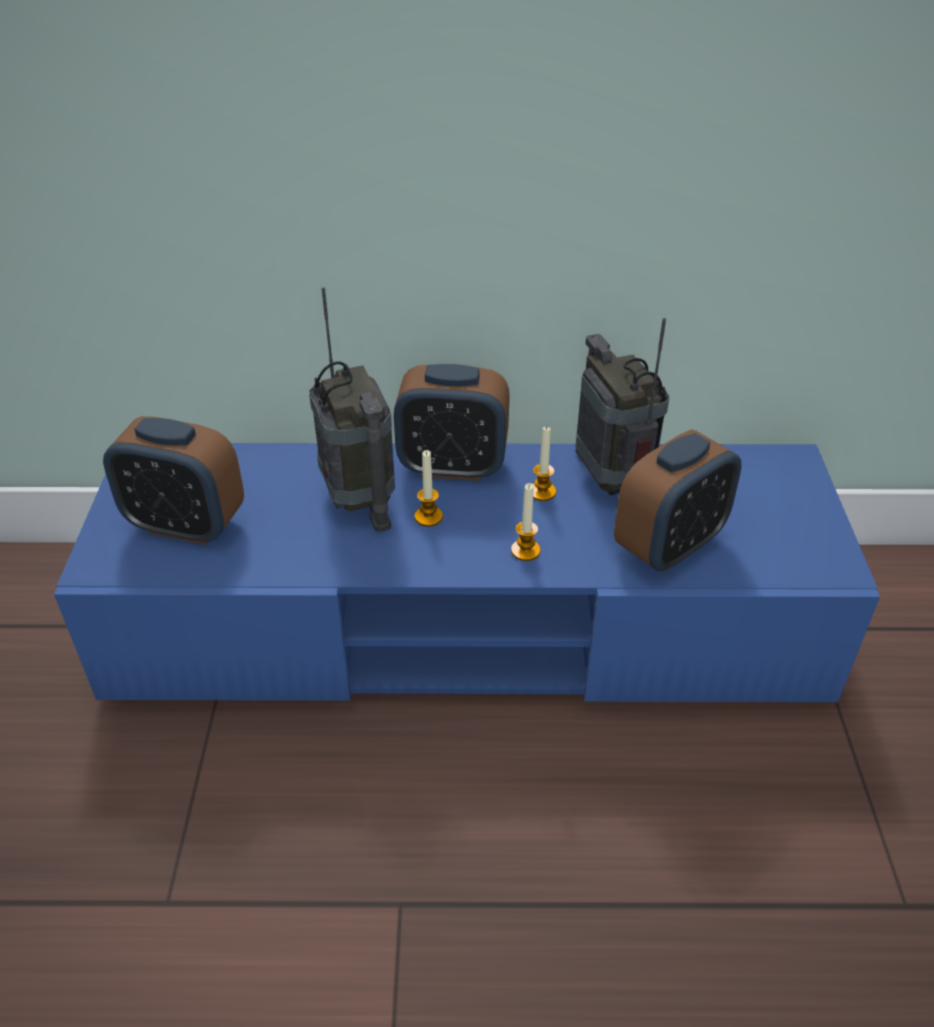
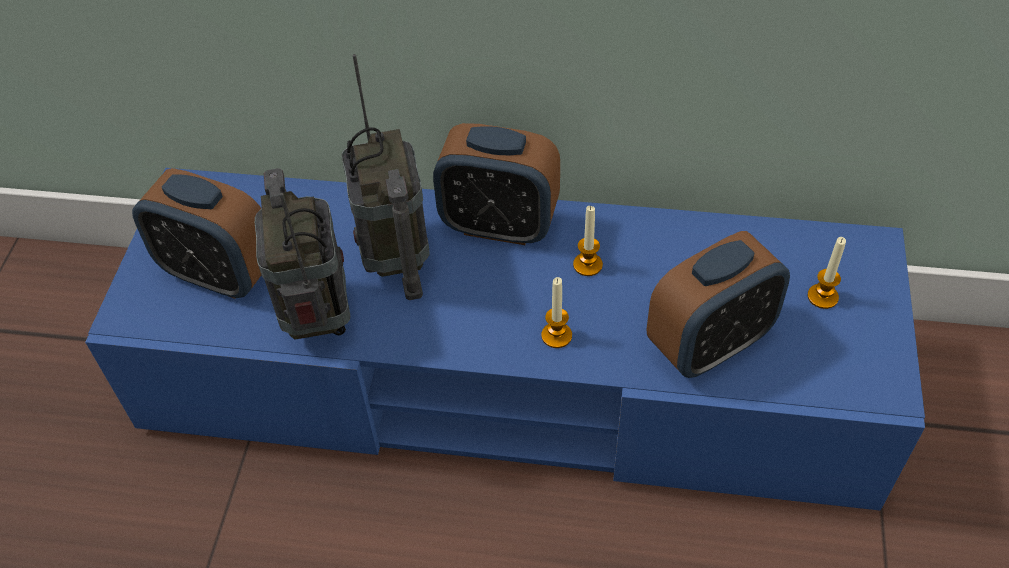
camera: 10 degrees right, 10 degrees up
(428, 517) = (463, 285): candle -> candle (822, 297)
(612, 481) = (665, 257): radio -> radio (318, 318)

